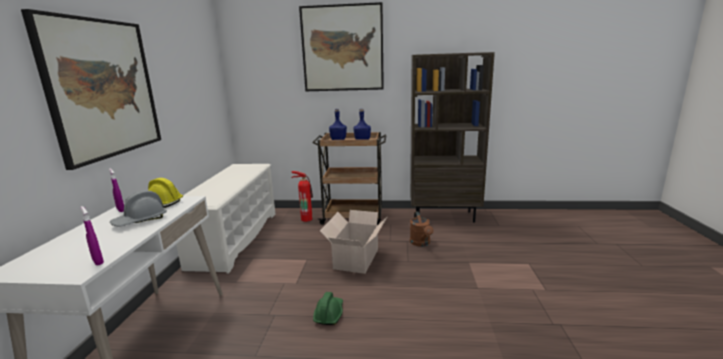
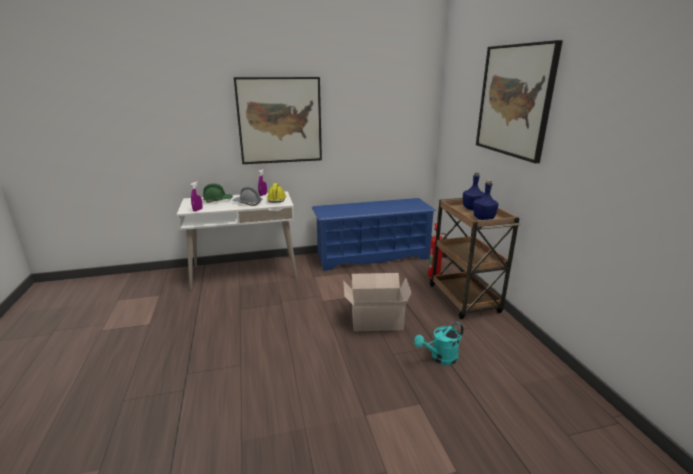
camera: 70 degrees right, 5 degrees up
(235, 238) = (372, 256): white shoe rack -> blue shoe rack
(329, 314) = (288, 326): green hard hat -> green hard hat (218, 200)
(421, 243) = (440, 358): brown watering can -> turquoise watering can
(444, 216) = (540, 370): brown bookcase -> none

